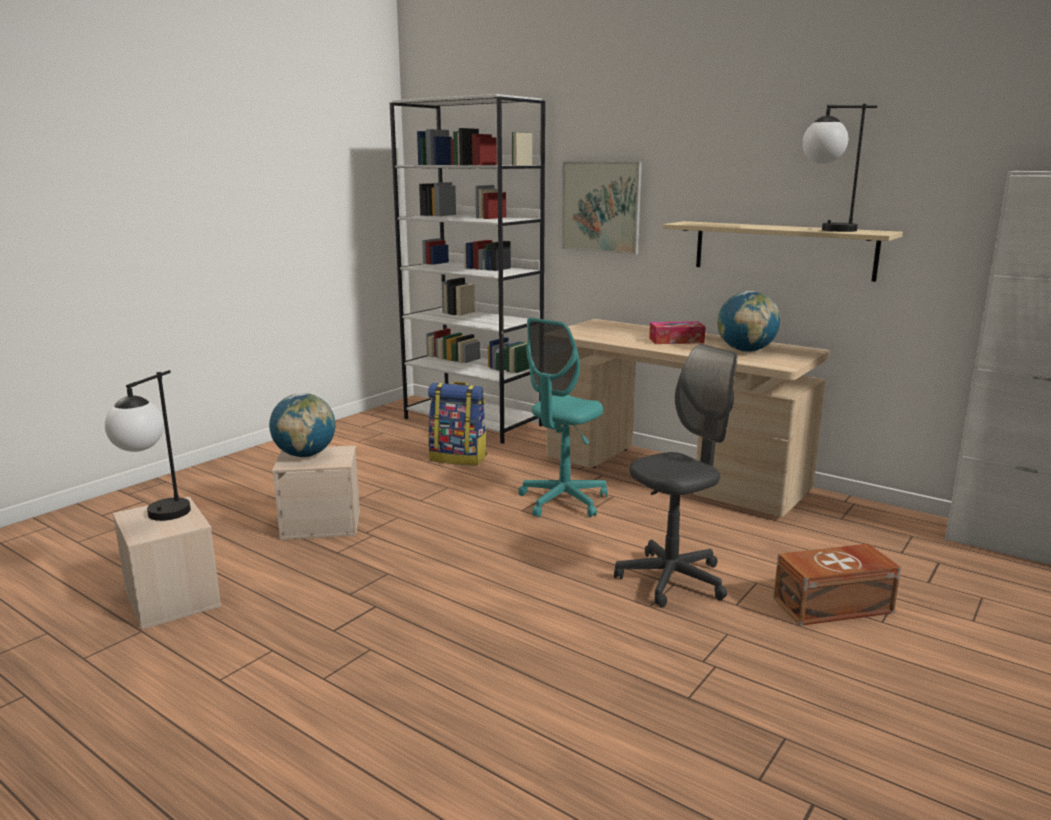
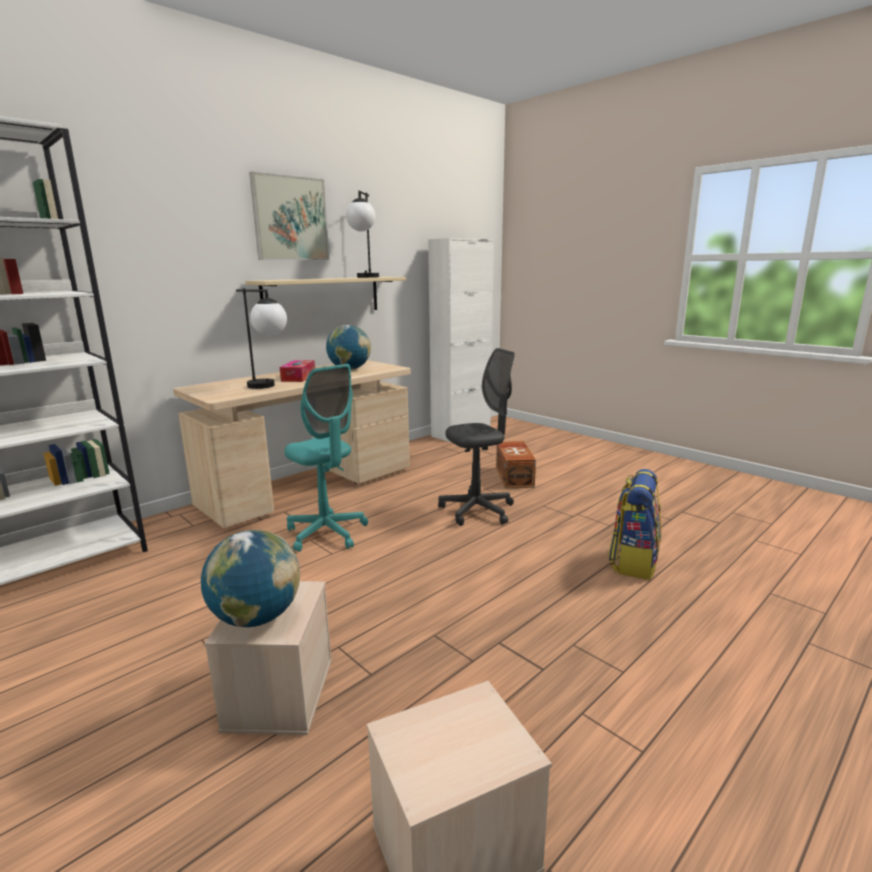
camera: 80 degrees left, 0 degrees up
(158, 519) = (455, 745): table lamp -> table lamp (270, 386)
(459, 458) = (160, 580): backpack -> backpack (633, 561)
(601, 207) = (153, 272): picture -> picture (290, 218)
(672, 580) = (477, 511): grey office chair -> grey office chair turned 90 degrees clockwise

